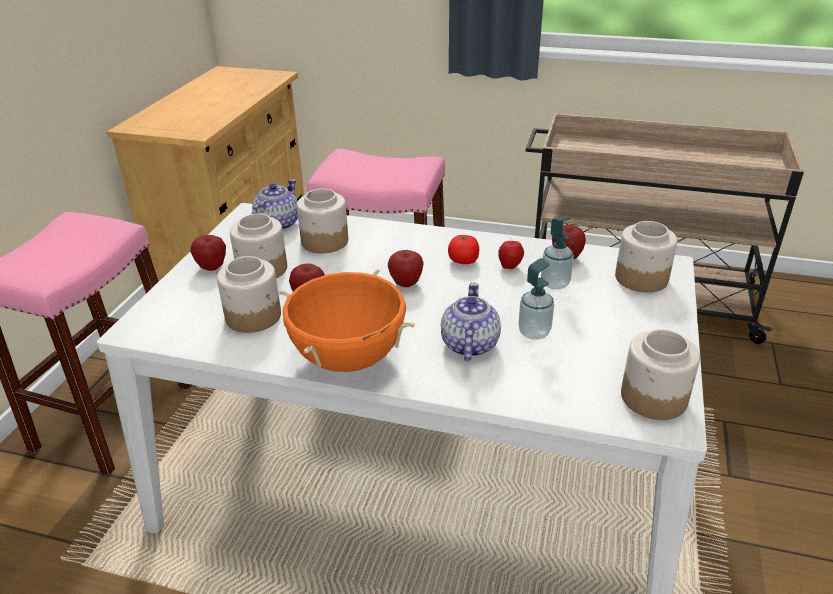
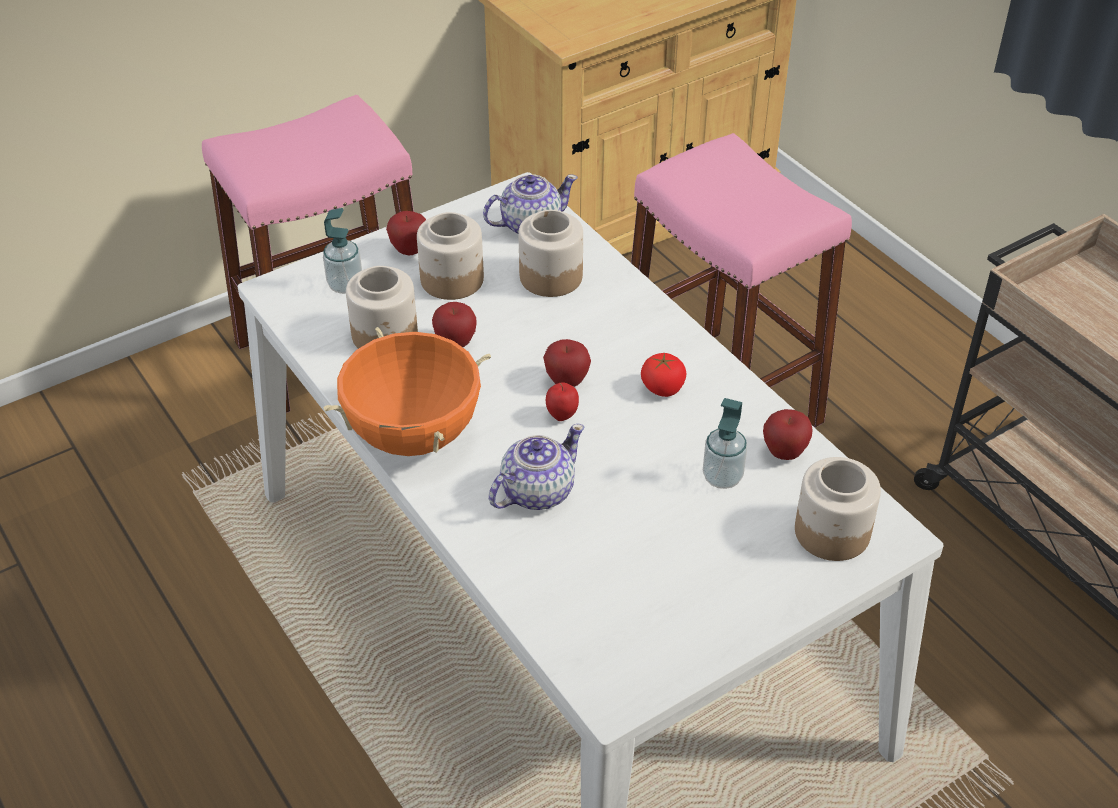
camera: 40 degrees right, 10 degrees up
(510, 267) = (703, 426): apple -> apple (562, 416)
(534, 332) = (617, 519): soap dispenser -> soap dispenser (345, 285)
(654, 397) = (634, 665): jar -> none

